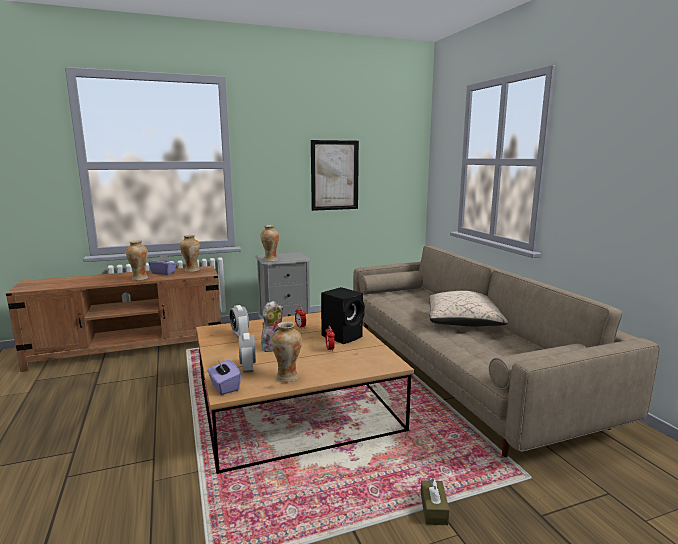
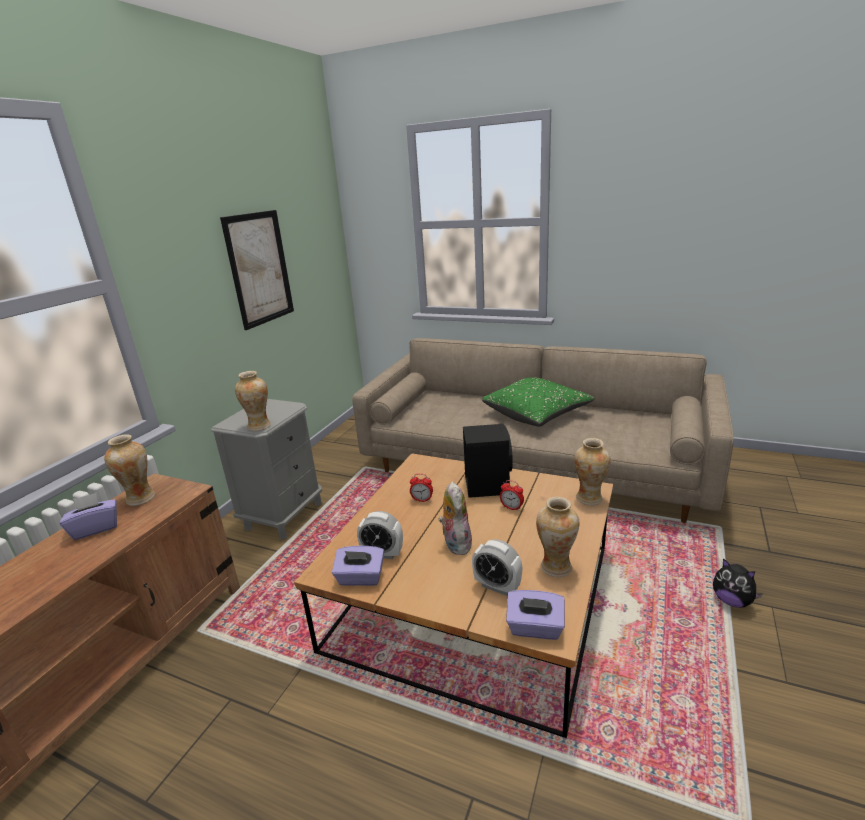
camera: 45 degrees left, 10 degrees up
(139, 278) = (75, 562): vase -> vase (589, 498)
(214, 337) = (360, 578): none -> purple tissue box
(433, 509) = (732, 601): brown tissue box -> plush toy
(464, 322) = (536, 414): beige pillow -> green pillow

